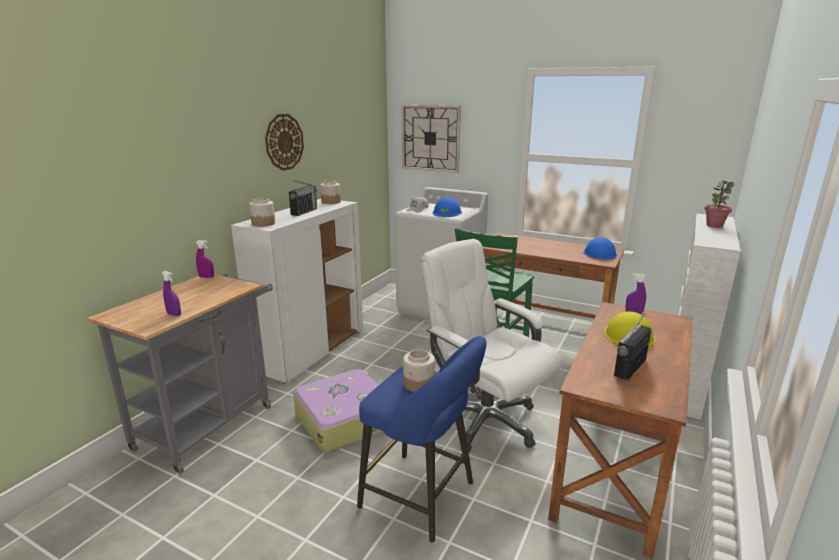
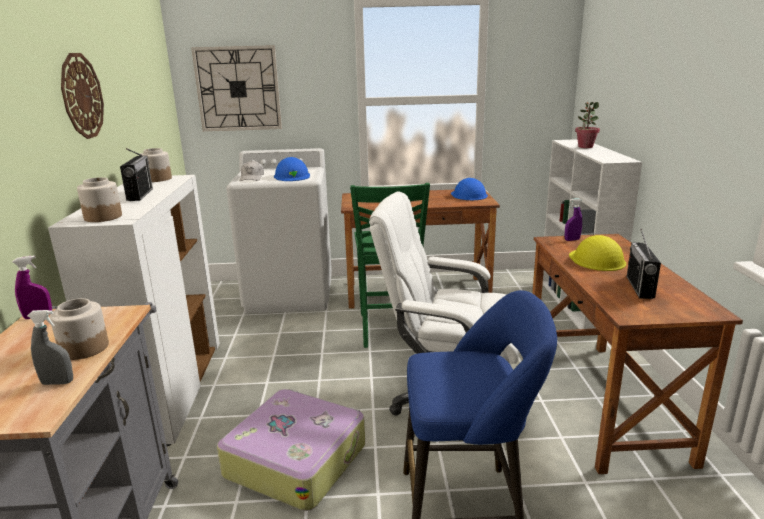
camera: 30 degrees left, 0 degrees up
(174, 314) = (57, 382): purple spray bottle -> grey spray bottle
(419, 384) = (461, 369): jar -> jar (84, 349)

